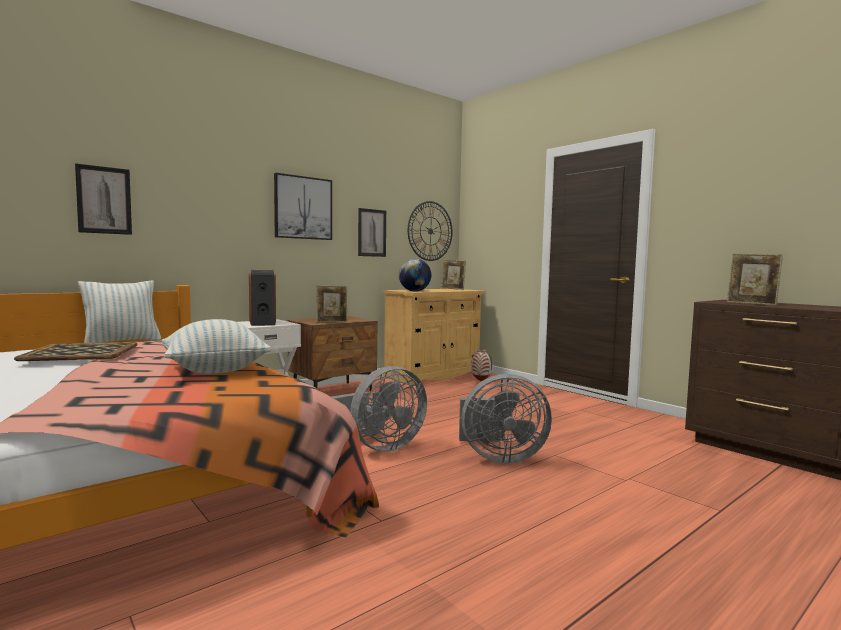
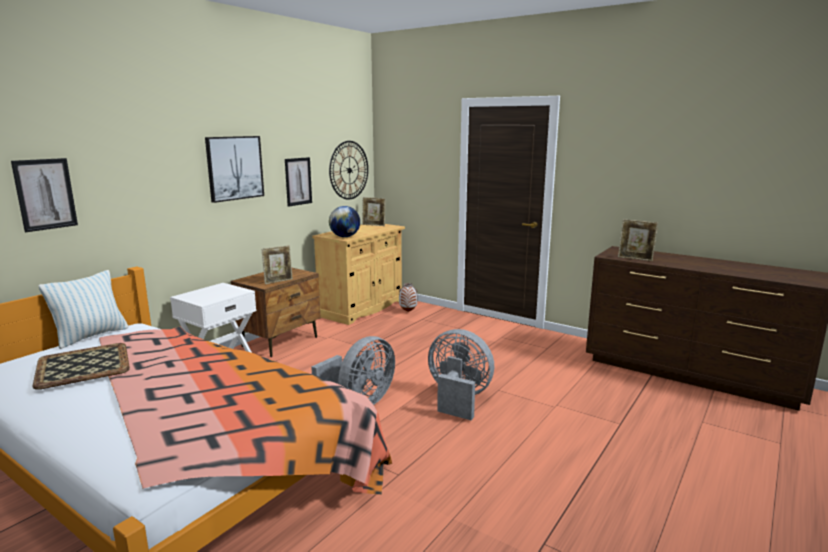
camera: 15 degrees left, 10 degrees up
(215, 370) = (240, 376): pillow -> none
(263, 323) = (216, 292): speaker -> none
(499, 457) = (458, 399): grey fan -> grey fan turned 135 degrees counterclockwise

